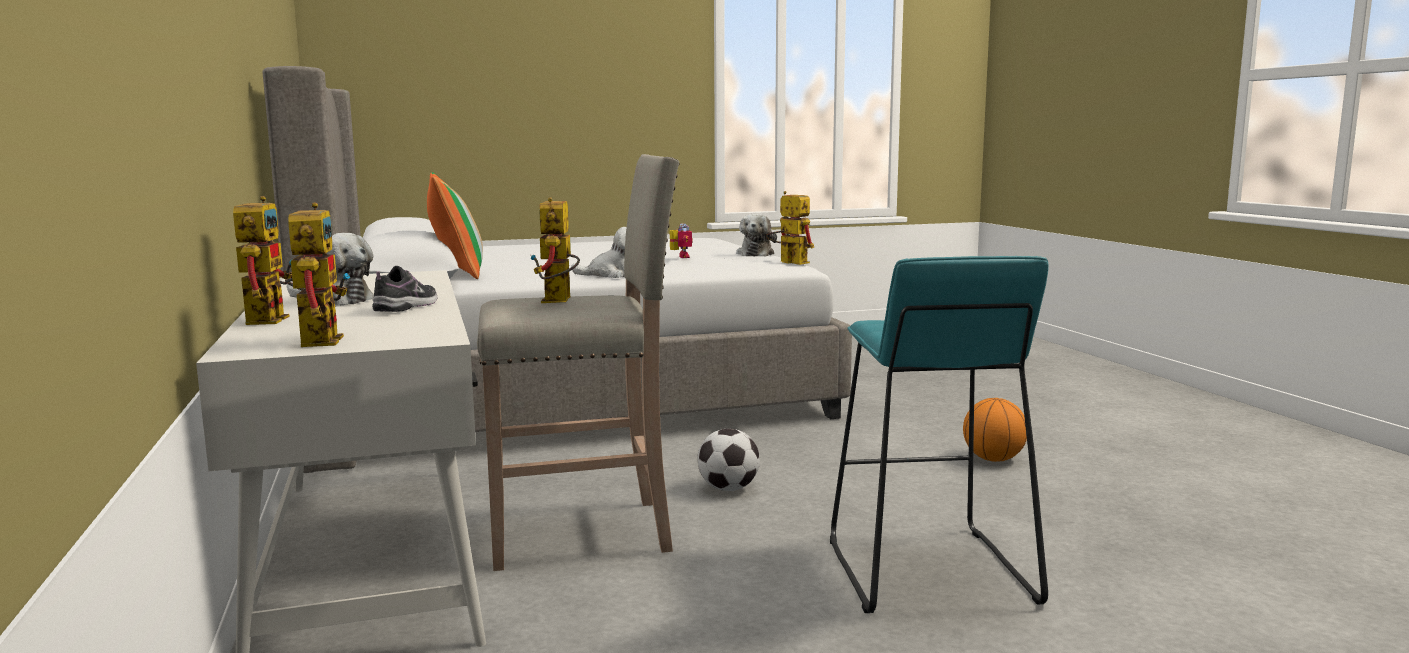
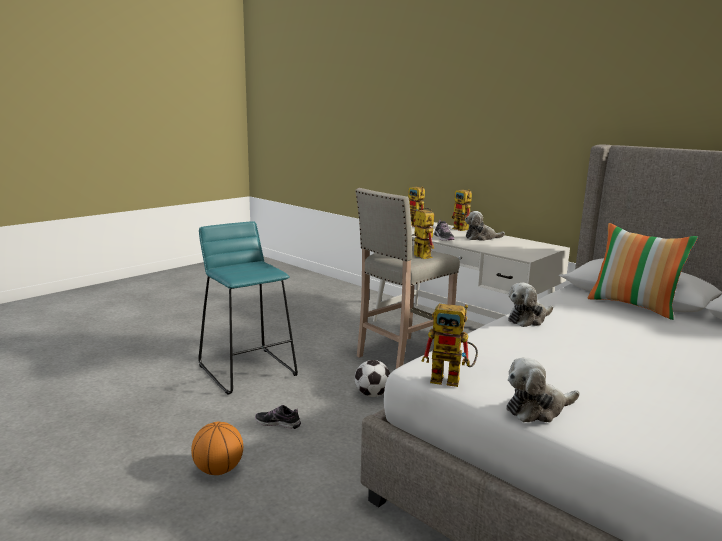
camera: 150 degrees right, 5 degrees up
(680, 257) = (555, 358): toy robot -> none
(756, 254) = (537, 409): plush toy -> plush toy turned 90 degrees counterclockwise
(902, 483) = (278, 423): none -> shoe

